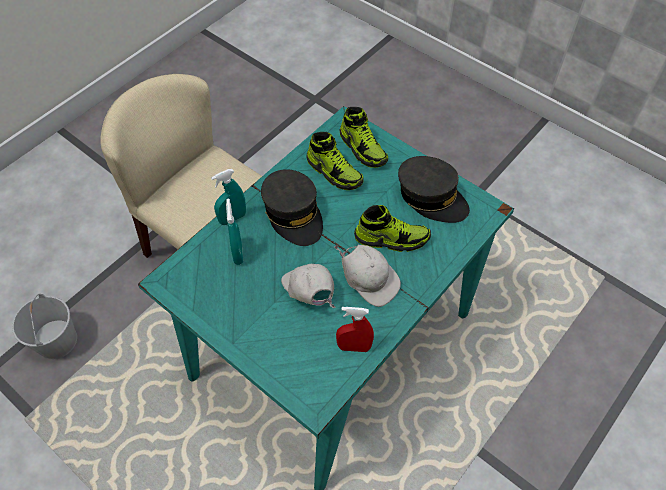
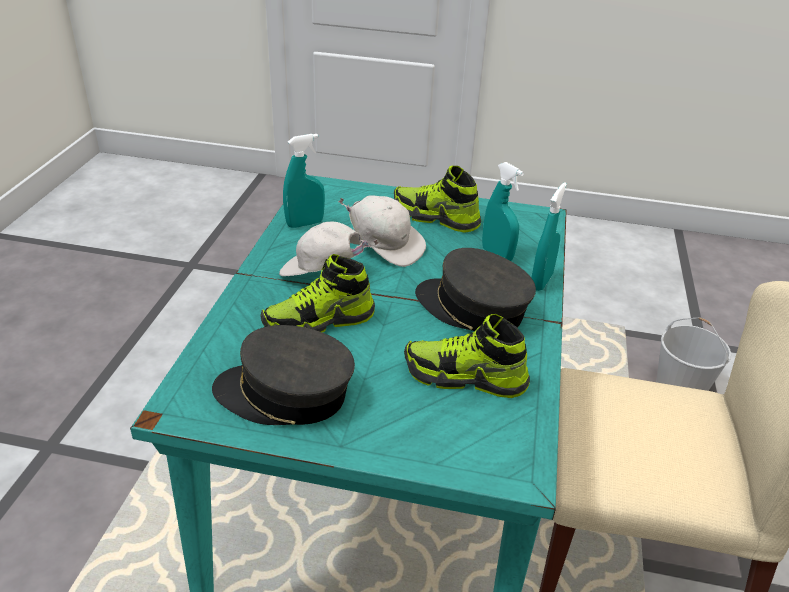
camera: 150 degrees right, 20 degrees down
(354, 347) = (305, 224): red spray bottle -> turquoise spray bottle
(363, 148) = (449, 432): shoe -> shoe (435, 217)

